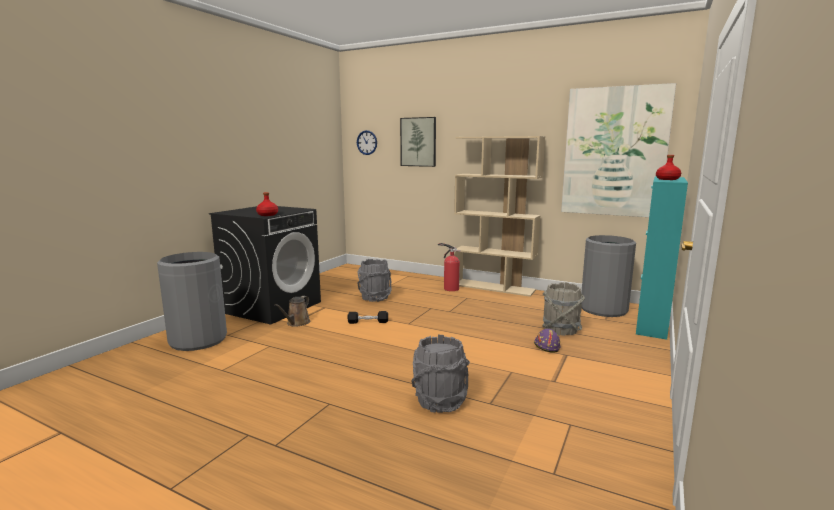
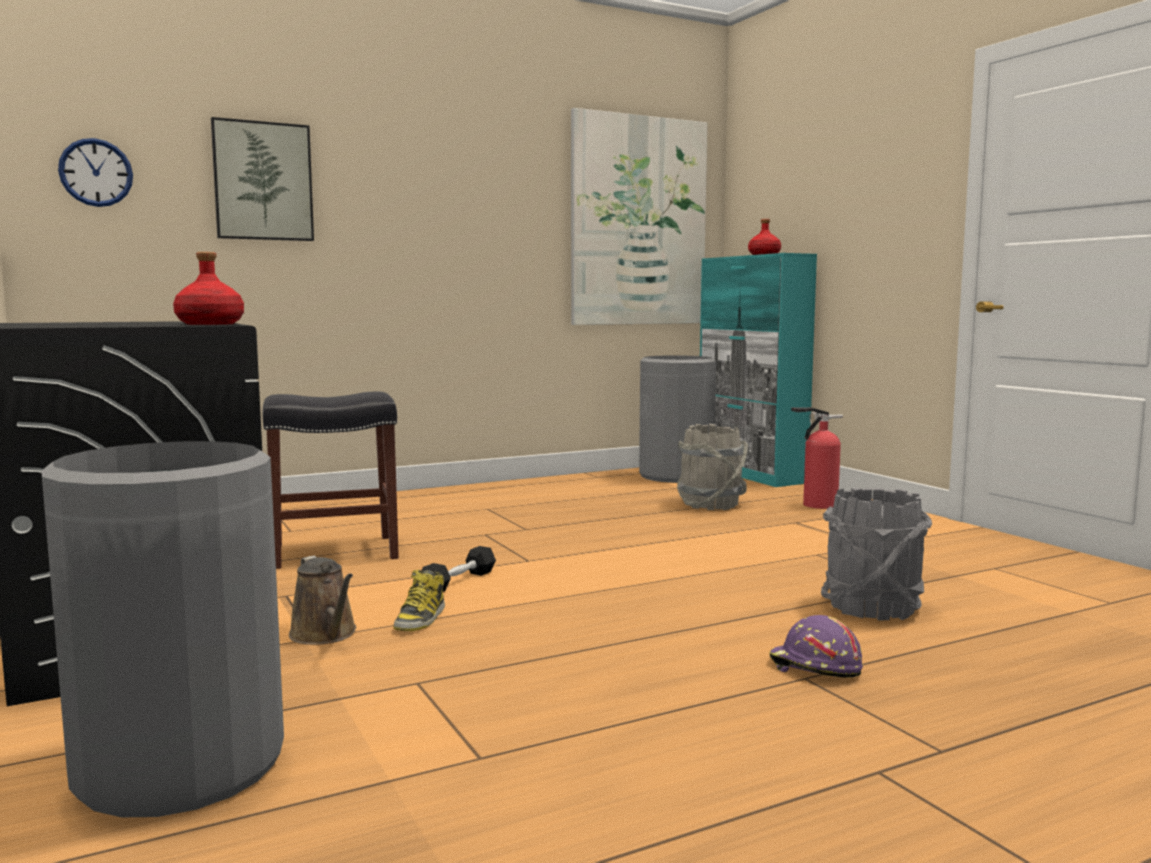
camera: 55 degrees left, 5 degrees down
(323, 329) = (420, 619): none -> boot
(374, 297) = (332, 552): grey bucket -> black stool
(449, 288) = (417, 506): fire extinguisher -> fire extinguisher (816, 505)
(494, 287) = (477, 488): beige bookcase -> none
(546, 346) = (755, 522): purple hard hat -> purple hard hat (814, 667)

